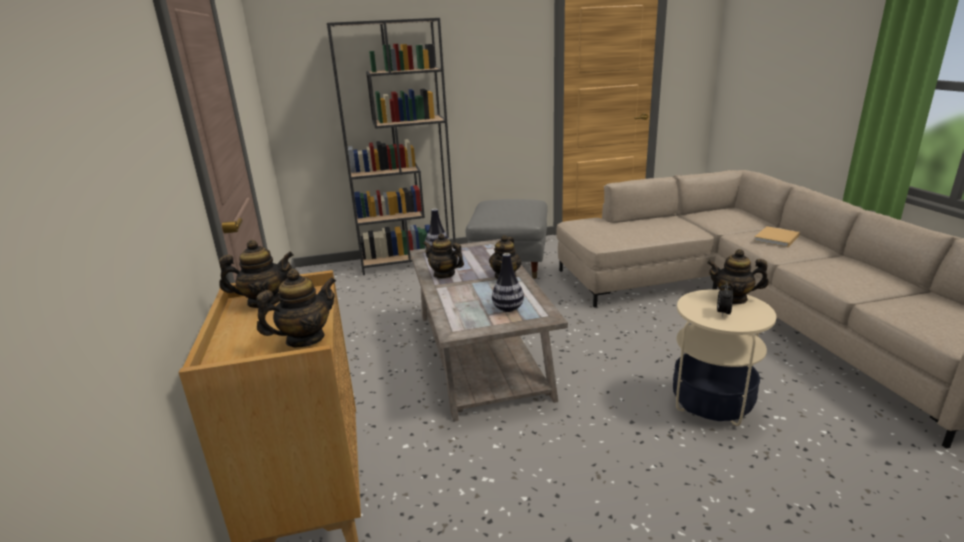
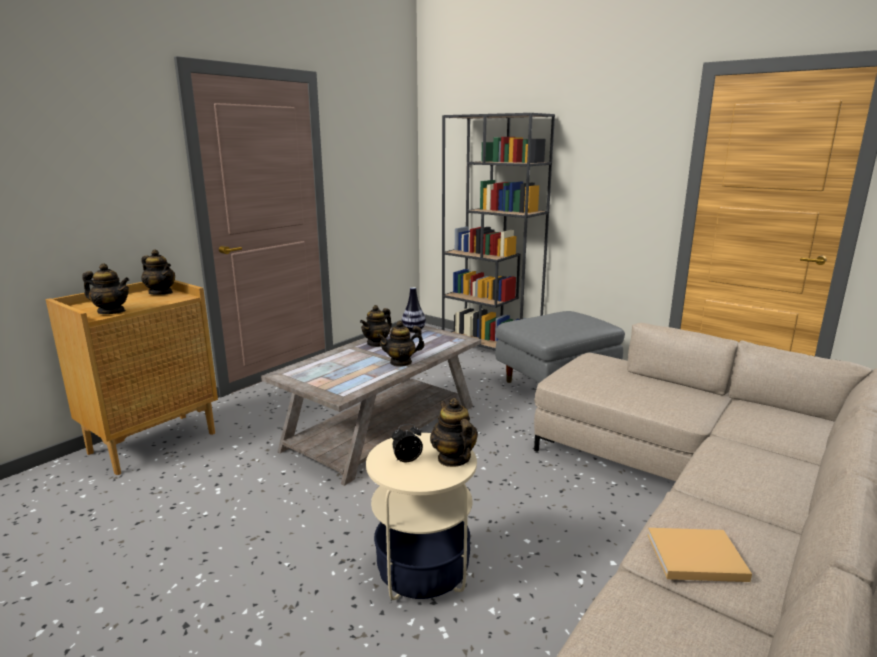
camera: 50 degrees right, 5 degrees down
(444, 274) = (377, 343): teapot -> teapot turned 135 degrees counterclockwise
(508, 309) = (339, 379): vase -> none
(776, 239) = (755, 468): beige book -> beige book (693, 557)

